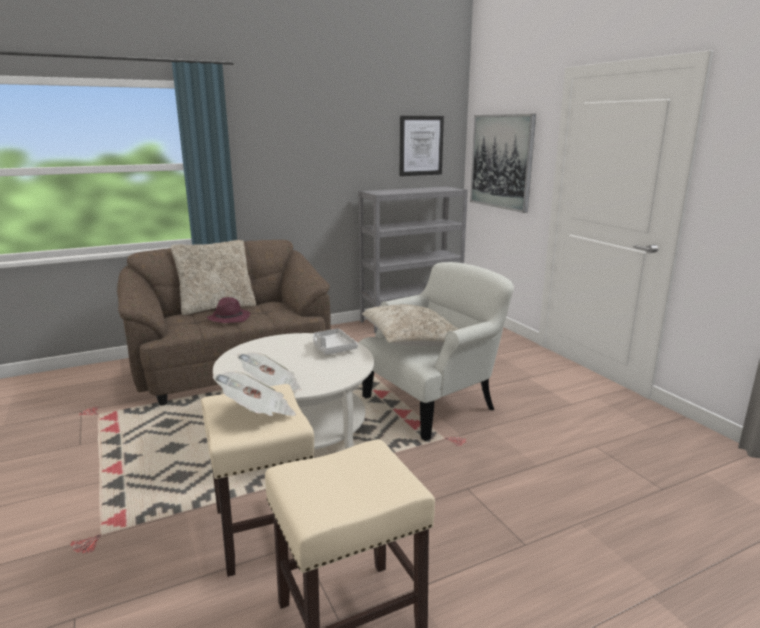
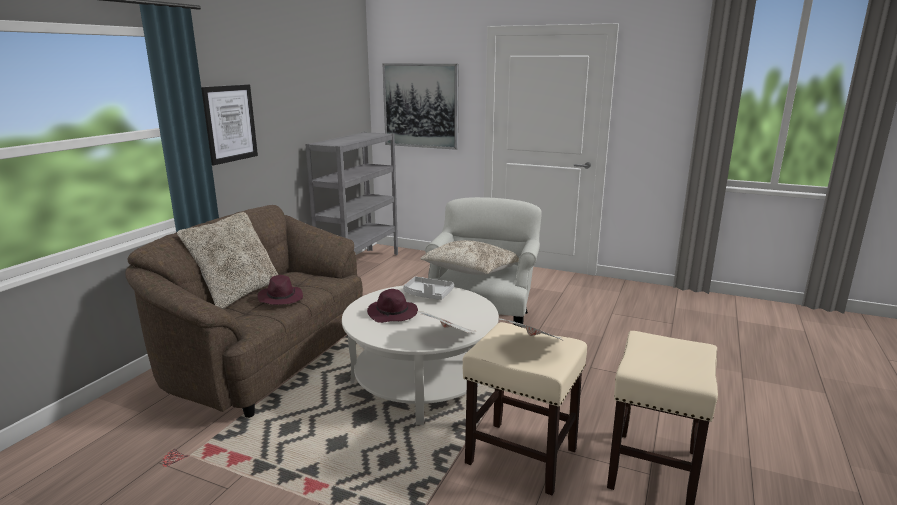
camera: 40 degrees left, 0 degrees up
(274, 354) = (393, 314): none -> purple hat
(421, 146) = (342, 94): picture -> picture (229, 123)

